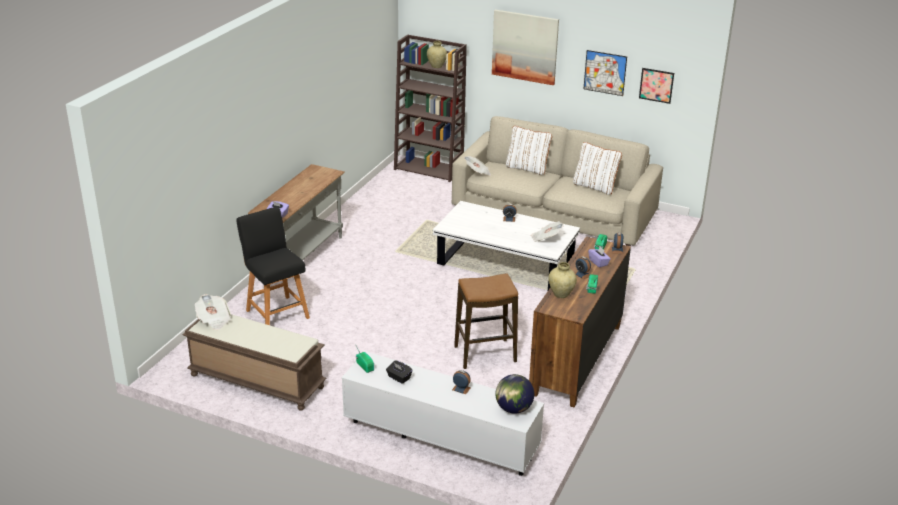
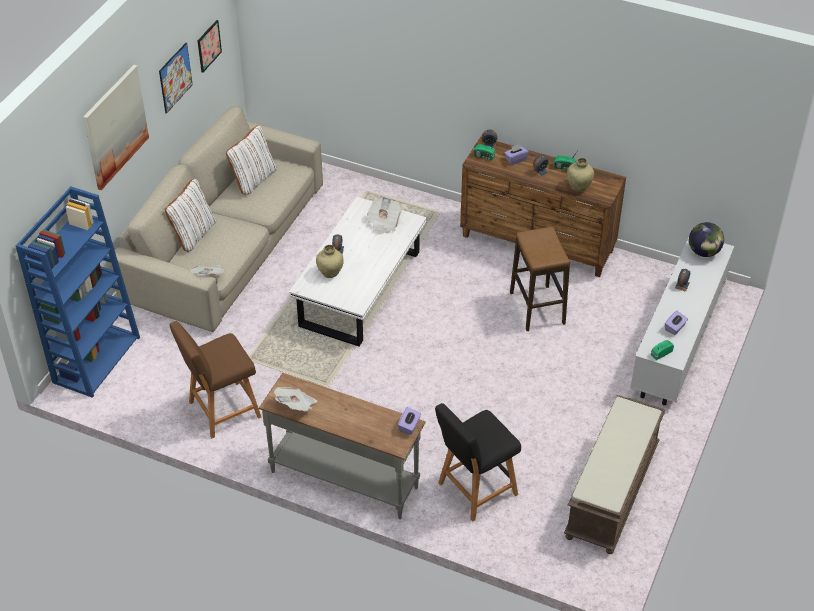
camera: 90 degrees left, 15 degrees up
(214, 320) = (596, 491): newspaper -> newspaper (296, 406)
(375, 212) = (221, 411): none -> brown stool
(399, 378) = (675, 328): black tissue box -> purple tissue box
(429, 169) = (96, 359): brown bookcase -> blue bookcase
(436, 66) = (73, 239): beige vase -> beige vase (330, 273)

